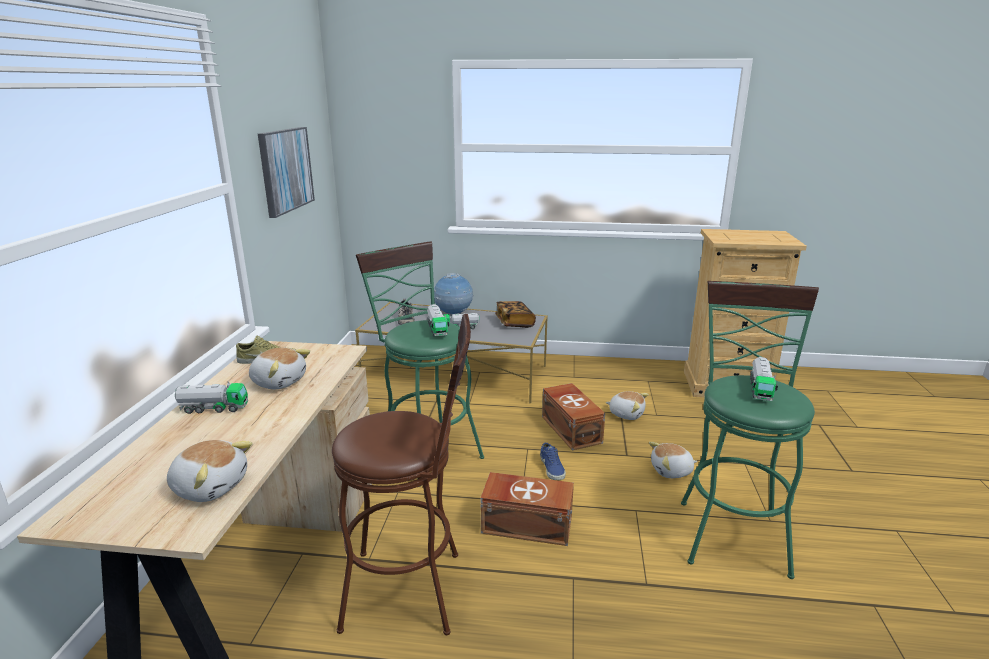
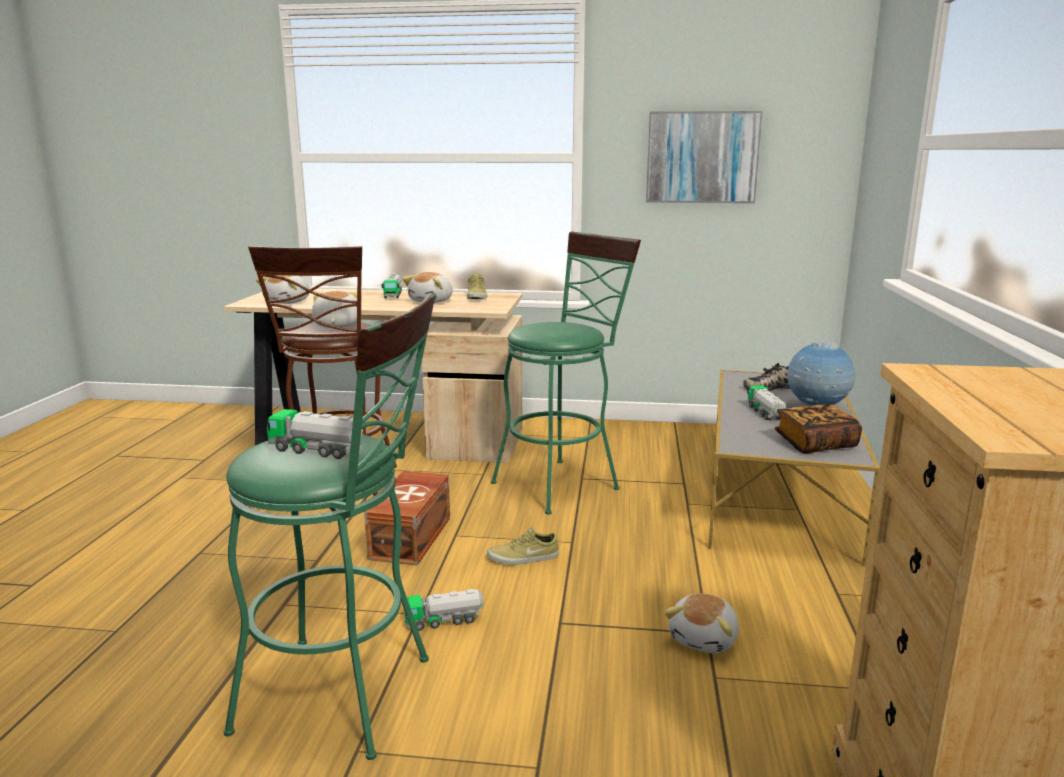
camera: 90 degrees right, 5 degrees down
(437, 329) = (558, 330): toy truck -> toy truck (444, 621)
(553, 468) = (523, 558): blue shoe -> beige shoe
(571, 429) = (634, 578): brown storage box -> none
(671, 471) = (513, 663): plush toy -> plush toy (336, 326)

